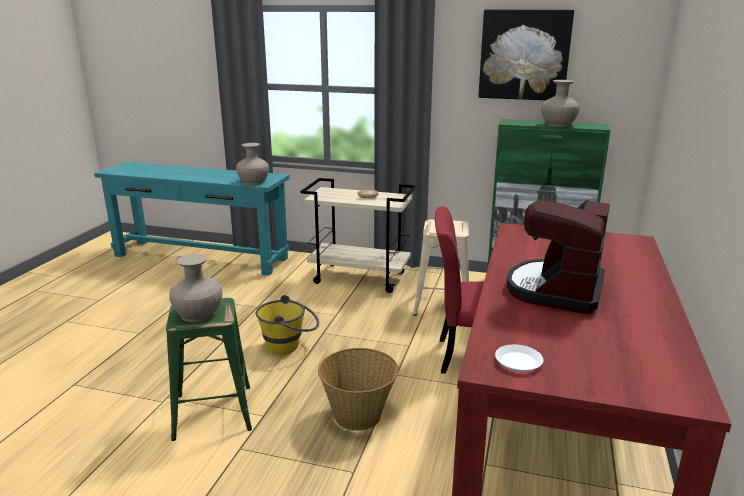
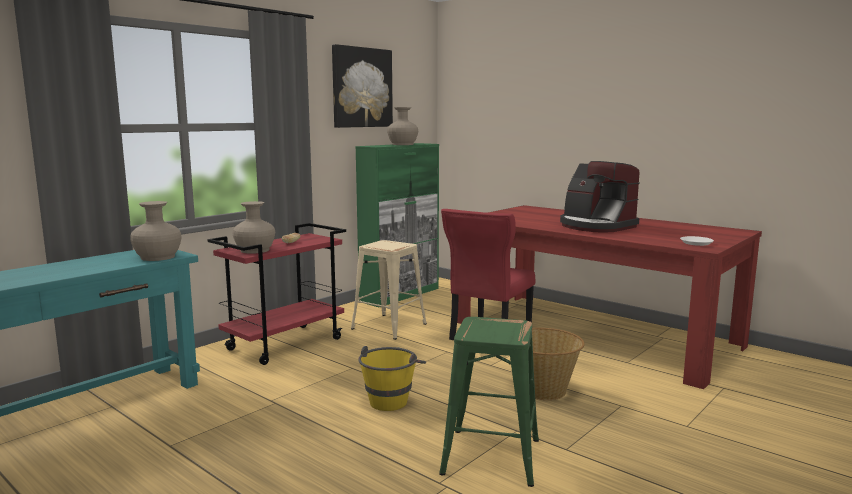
camera: 65 degrees left, 10 degrees down
(198, 313) = (495, 330): beige vase -> beige vase (255, 250)
(360, 278) = (285, 344): beige cart -> red cart

